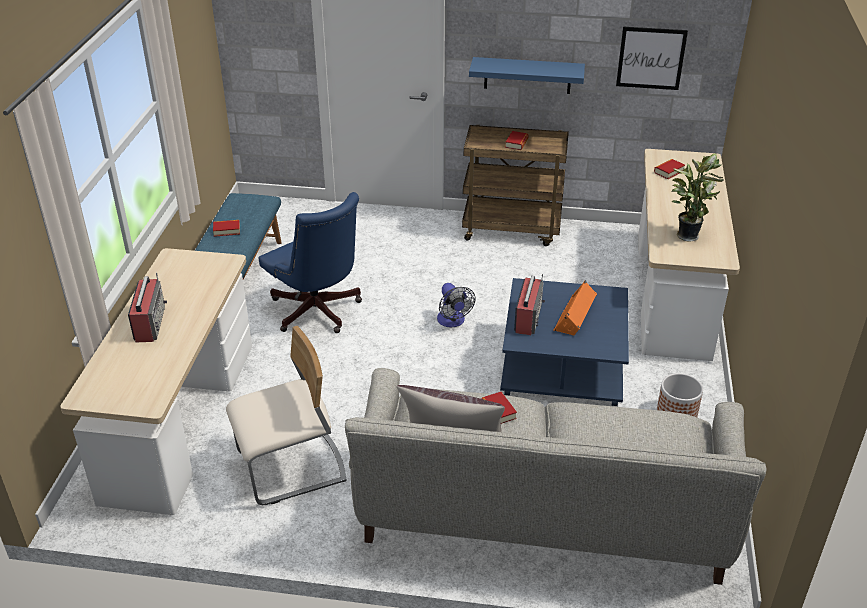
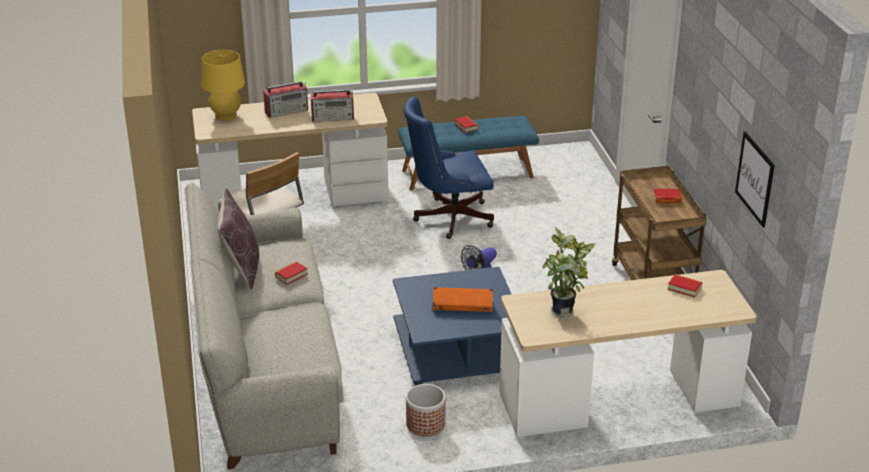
camera: 70 degrees right, 5 degrees down
(113, 378) = (226, 116): none -> yellow table lamp
(318, 313) = (448, 218): blue office chair -> blue office chair turned 45 degrees clockwise
(527, 75) = (700, 141): blue shelf -> none
(528, 317) = (444, 283): radio -> radio (333, 117)

